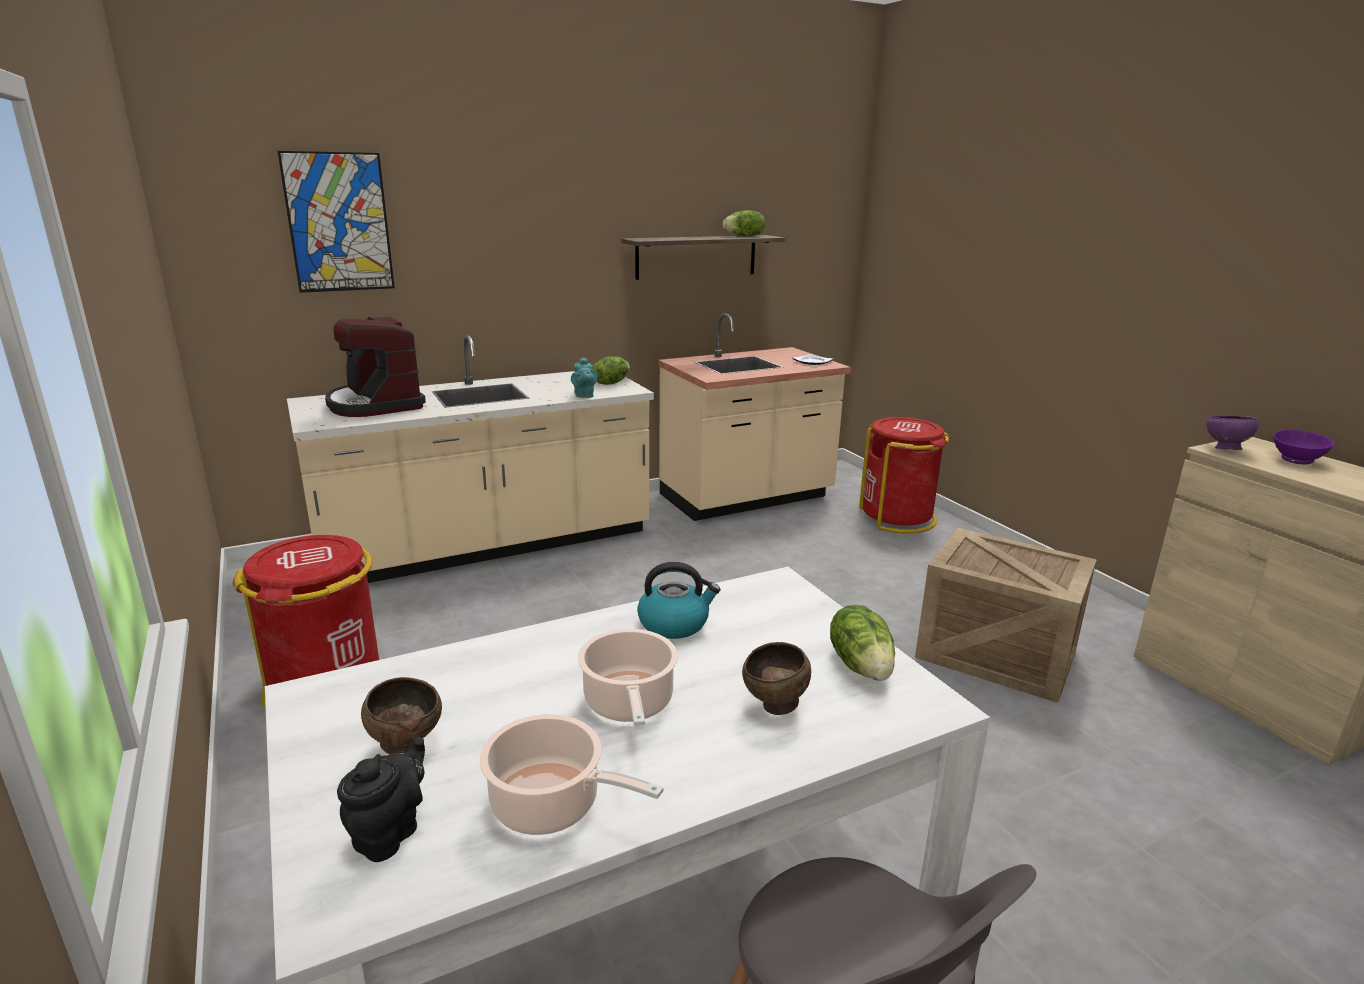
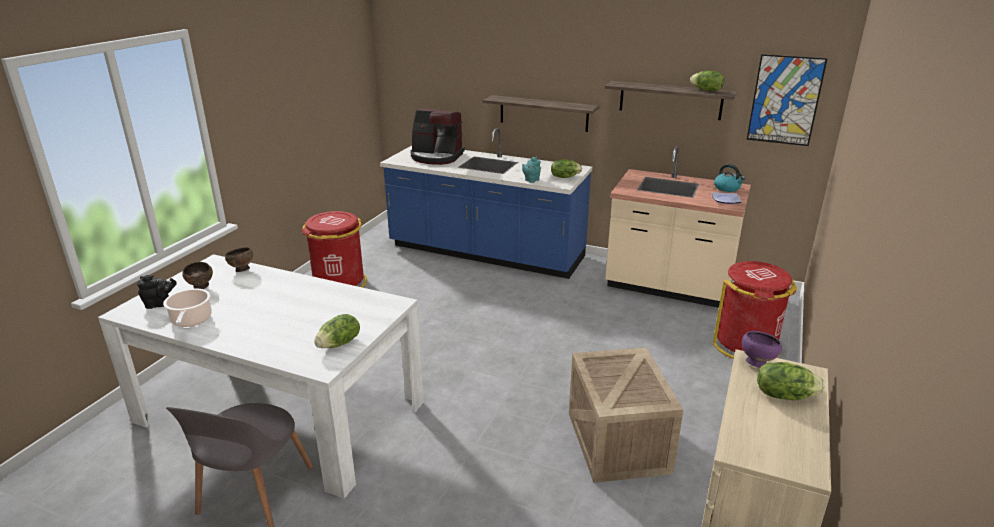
camera: 50 degrees right, 5 degrees up
(339, 223) = (447, 55): picture -> picture (785, 100)
(375, 404) = (436, 157): coffee machine -> coffee machine turned 90 degrees counterclockwise
(487, 545) = (486, 253): beige counter -> blue counter
(526, 302) = (543, 113): none -> shelf
(629, 704) = (260, 310): cooking pot -> none
(674, 623) = (329, 296): kettle -> kettle (727, 188)
(775, 707) = (286, 336): brown bowl -> brown bowl (241, 270)
(1295, 460) = (784, 395): purple bowl -> lettuce

